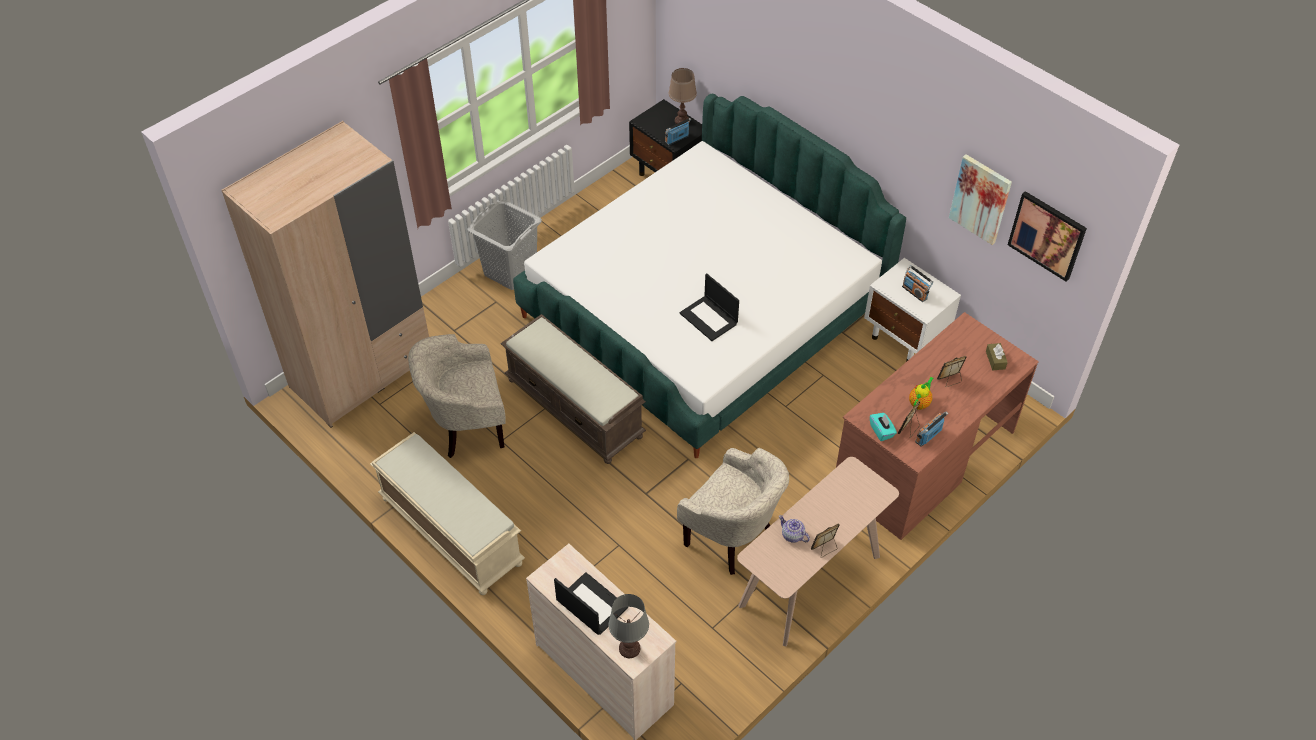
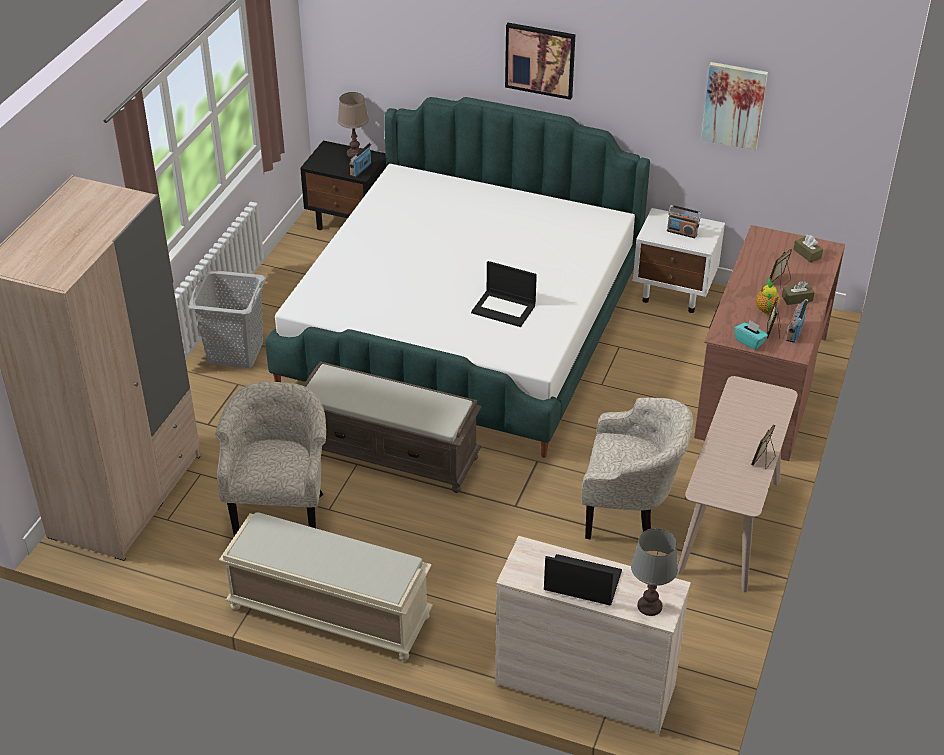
camera: 25 degrees left, 10 degrees down
(465, 428) = (281, 510): beige armchair -> beige armchair turned 135 degrees clockwise
(792, 535) = (725, 460): teapot -> none
(954, 403) = (797, 299): none -> brown tissue box
(1047, 235) = (815, 115): picture -> picture (540, 60)

